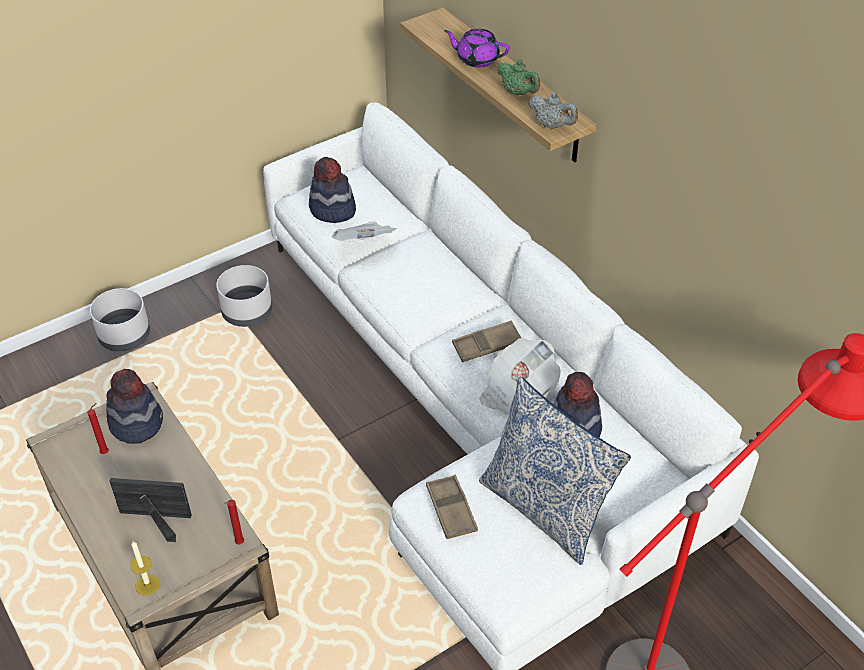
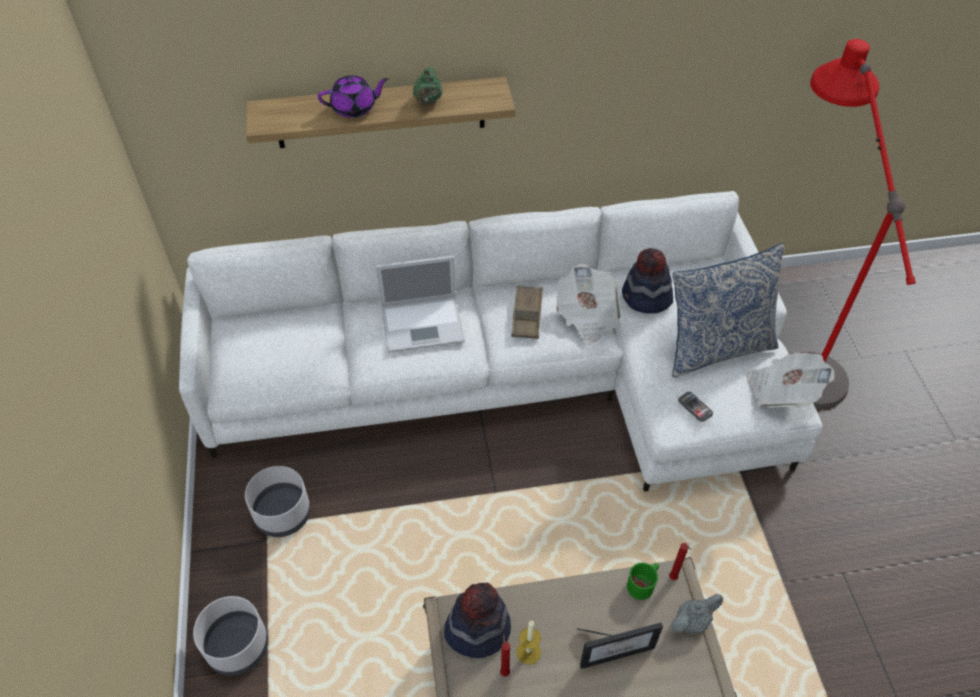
camera: 65 degrees left, 5 degrees up
(147, 585) = (695, 674): candle -> candle (528, 652)
(152, 520) = (616, 648): picture frame -> picture frame turned 135 degrees counterclockwise
(223, 522) = (643, 584): none -> green mug
(332, 210) = (273, 362): hat -> none
(364, 244) = (341, 354): newspaper -> newspaper (782, 391)
(430, 281) = (424, 324): none -> laptop
(451, 510) = (695, 407): brown tray -> phone
(477, 59) = (355, 108): purple teapot -> purple teapot turned 150 degrees counterclockwise
(518, 93) = (428, 102): green teapot -> green teapot turned 120 degrees clockwise
(552, 125) = (491, 99): grey teapot -> grey teapot (692, 621)

